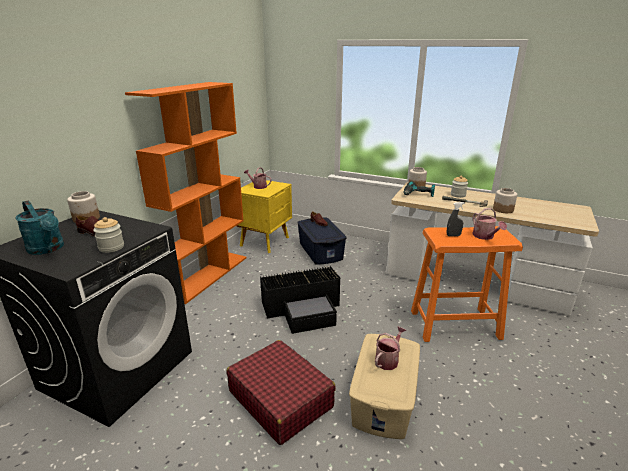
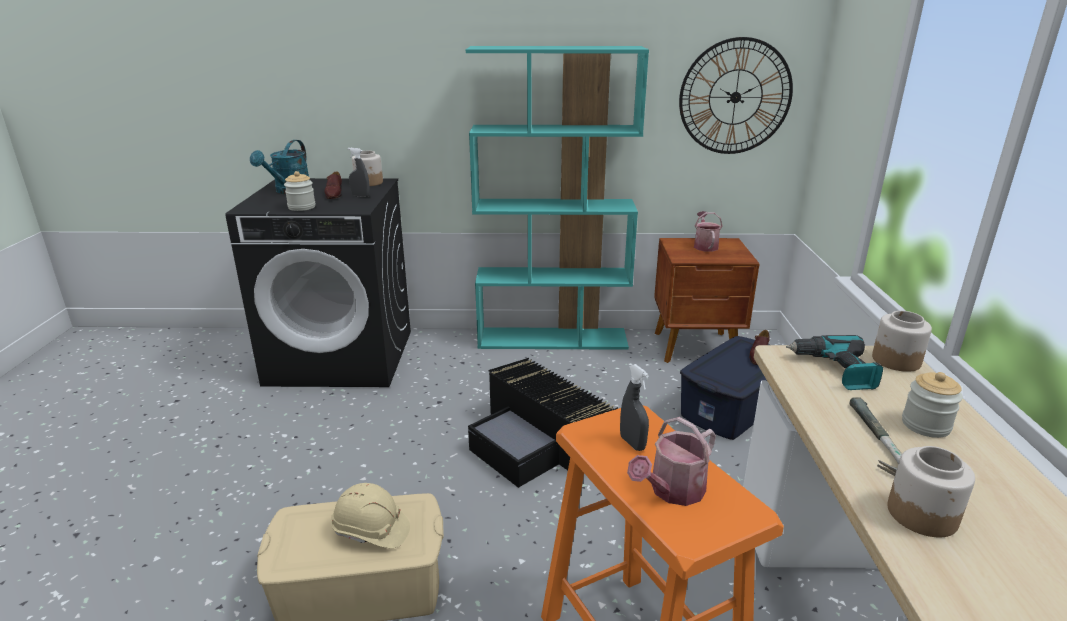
camera: 65 degrees right, 0 degrees up
(120, 225) = (360, 196): none -> grey spray bottle
(207, 275) = (553, 339): orange bookcase -> turquoise bookcase
(244, 105) = (735, 97): none -> wall clock
(266, 241) = (696, 348): yellow nightstand -> brown nightstand
(280, 399) = (330, 482): red suitcase -> none
(388, 359) = (371, 531): watering can -> beige hard hat

